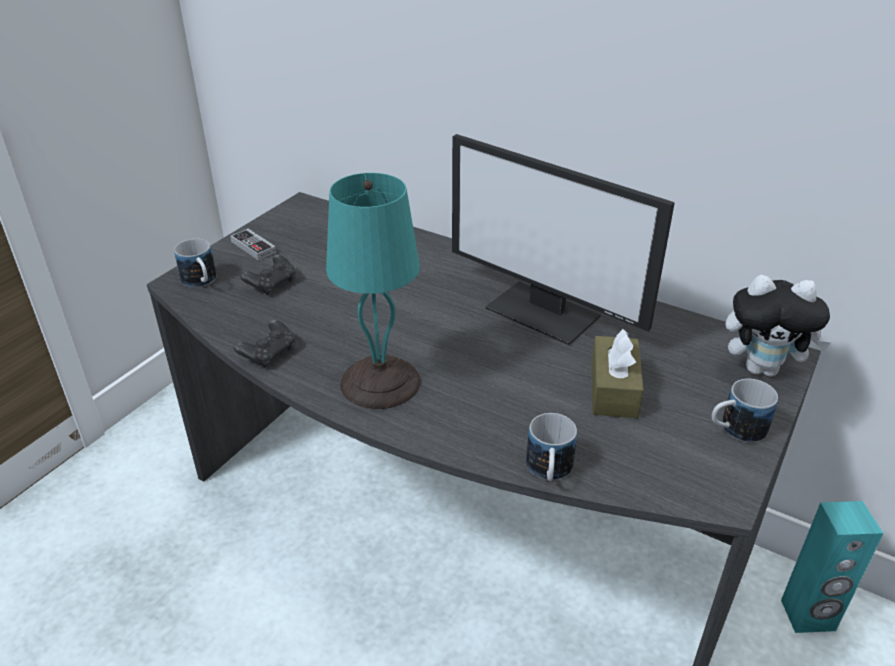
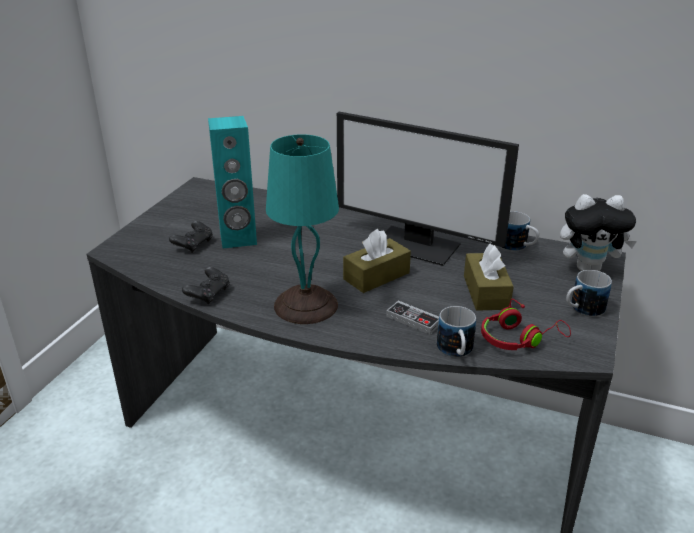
camera: 10 degrees left, 5 degrees down
(201, 282) = (133, 248): mug -> mug (517, 247)
(253, 247) = (168, 219): game controller -> game controller (413, 320)
(479, 351) = (376, 276): none -> brown tissue box
(637, 463) = (519, 338): none -> red headphones
(808, 616) = (636, 464): turquoise speaker -> turquoise speaker (238, 239)

